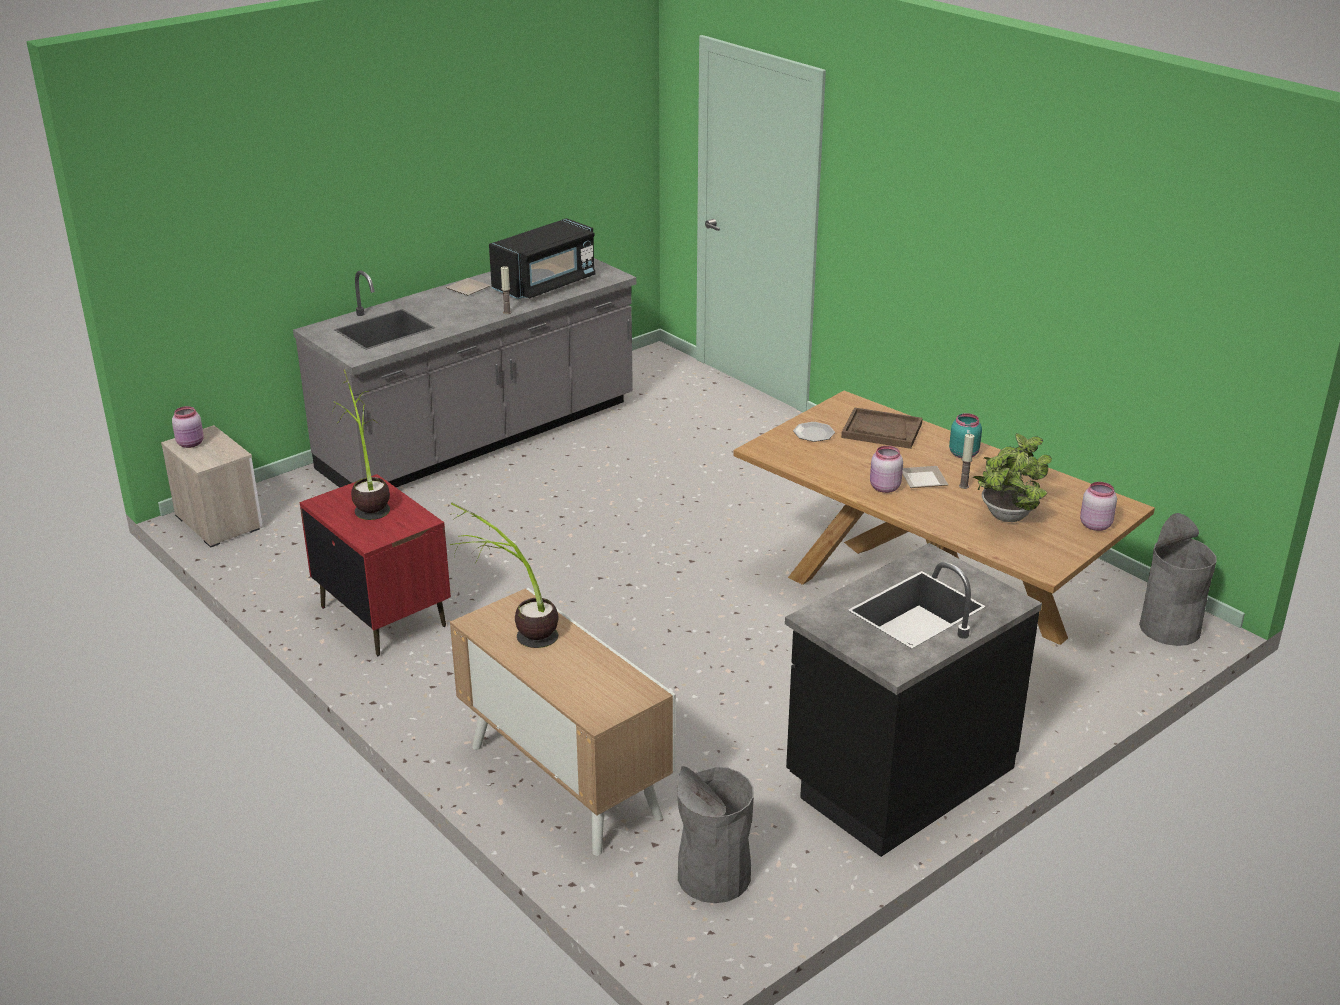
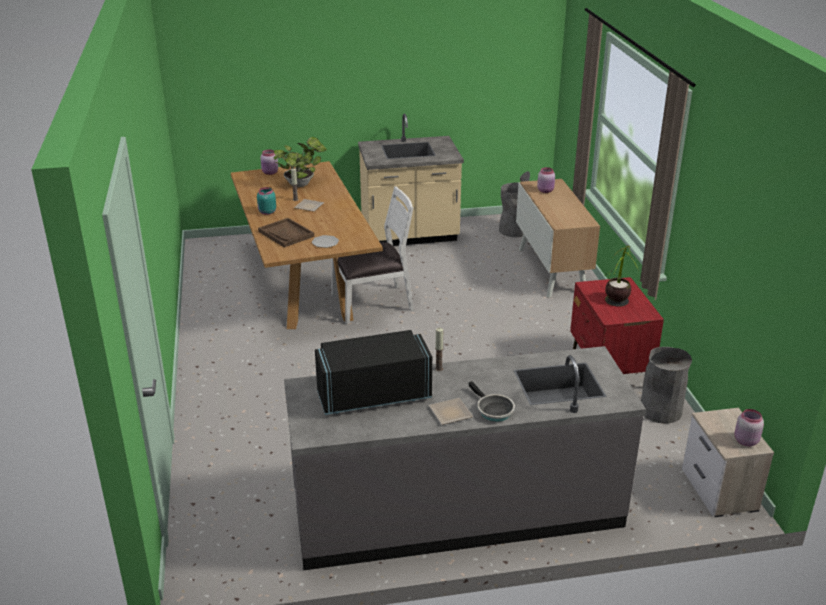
camera: 150 degrees left, 0 degrees up
(433, 298) = (493, 410): none -> frying pan
(513, 631) = (571, 214): potted plant -> none
(792, 611) = (373, 303): none -> white chair
(884, 488) = (334, 208): pink jar -> pink jar (546, 190)
(898, 775) = (409, 236): black counter -> beige counter
(1170, 628) = (213, 246): grey trash can -> grey trash can (660, 410)

